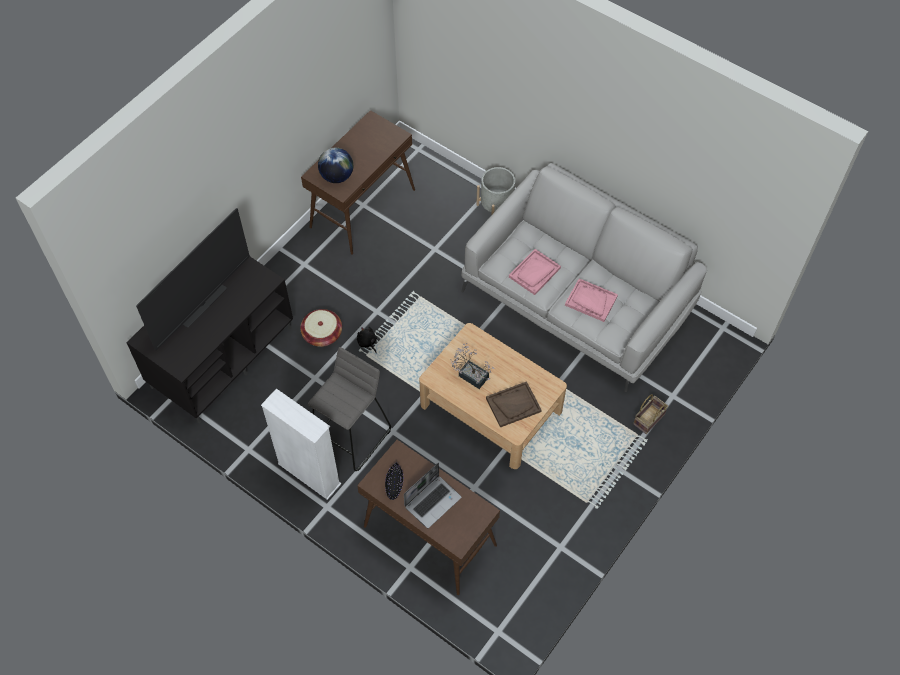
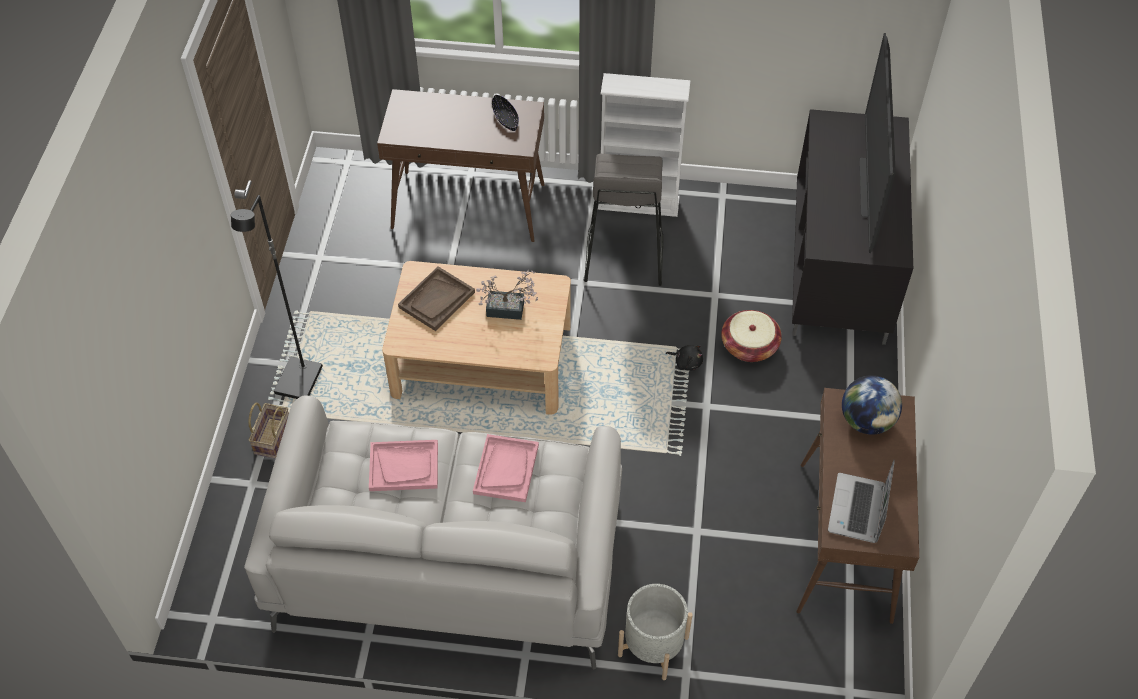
camera: 150 degrees right, 5 degrees down
(433, 501) = (454, 121): laptop -> laptop (858, 510)
(616, 451) = (300, 381): none -> black floor lamp

